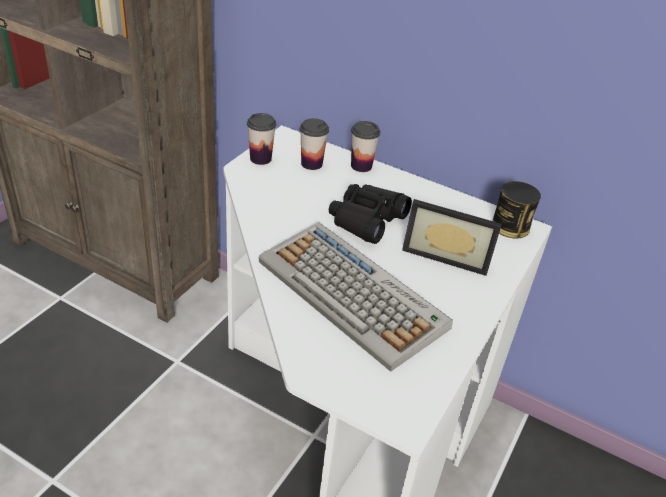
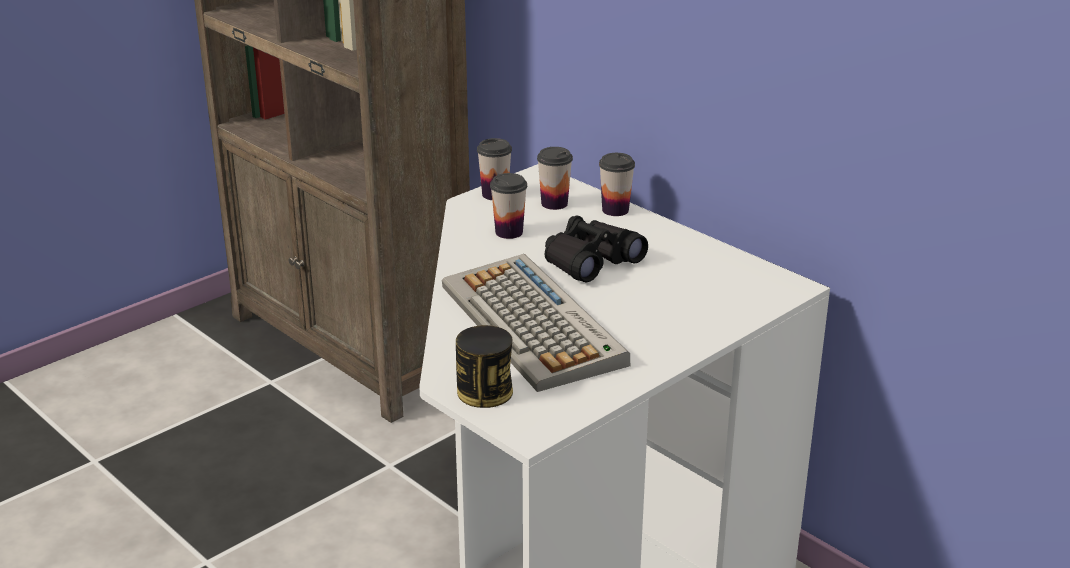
camera: 20 degrees right, 10 degrees down
(288, 196) = (509, 232): none -> cup
(447, 254) = (670, 301): picture frame -> none
(510, 226) = (771, 283): can -> can (484, 392)

